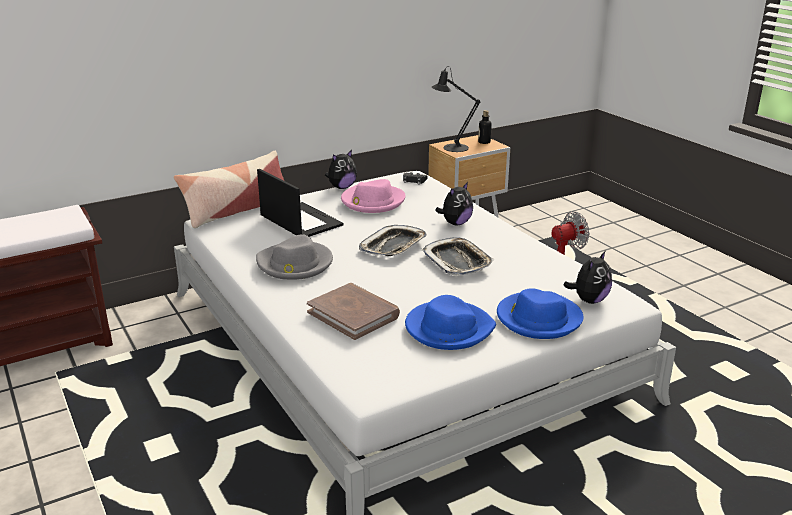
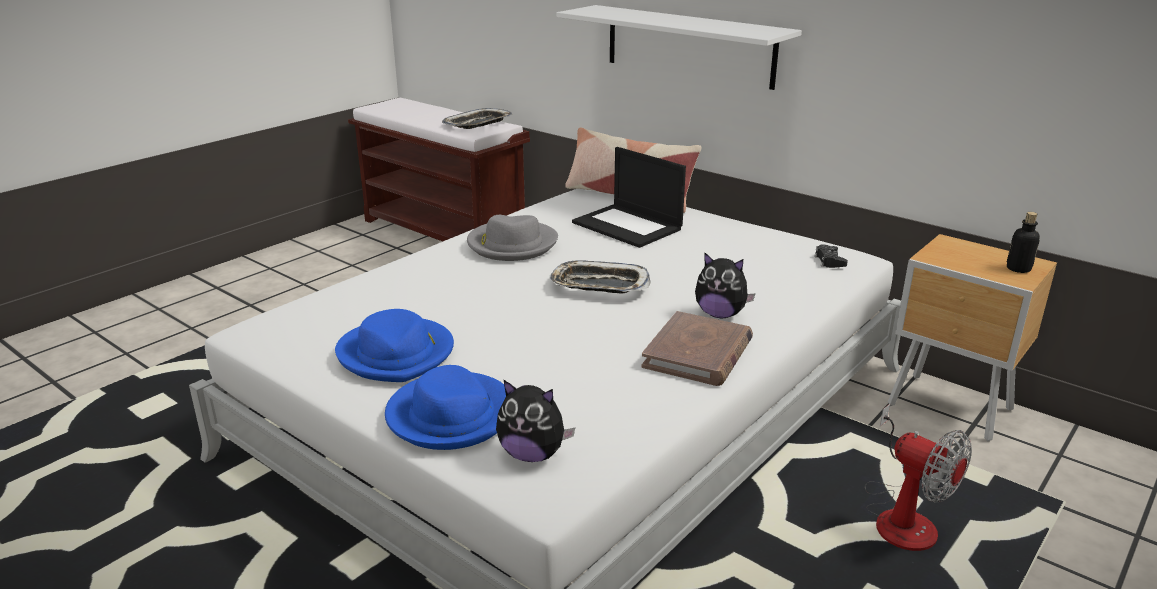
camera: 70 degrees right, 0 degrees up
(242, 80) = (689, 46): none -> white shelf
(300, 221) = (628, 226): laptop -> laptop turned 105 degrees clockwise
(342, 187) = (755, 227): plush toy -> none
(353, 314) = (408, 294): brown book -> brown book (698, 354)
(372, 201) = (721, 249): pink hat -> none
(452, 148) = (948, 250): black table lamp -> none
(457, 261) = (588, 332): tray -> tray (478, 124)

